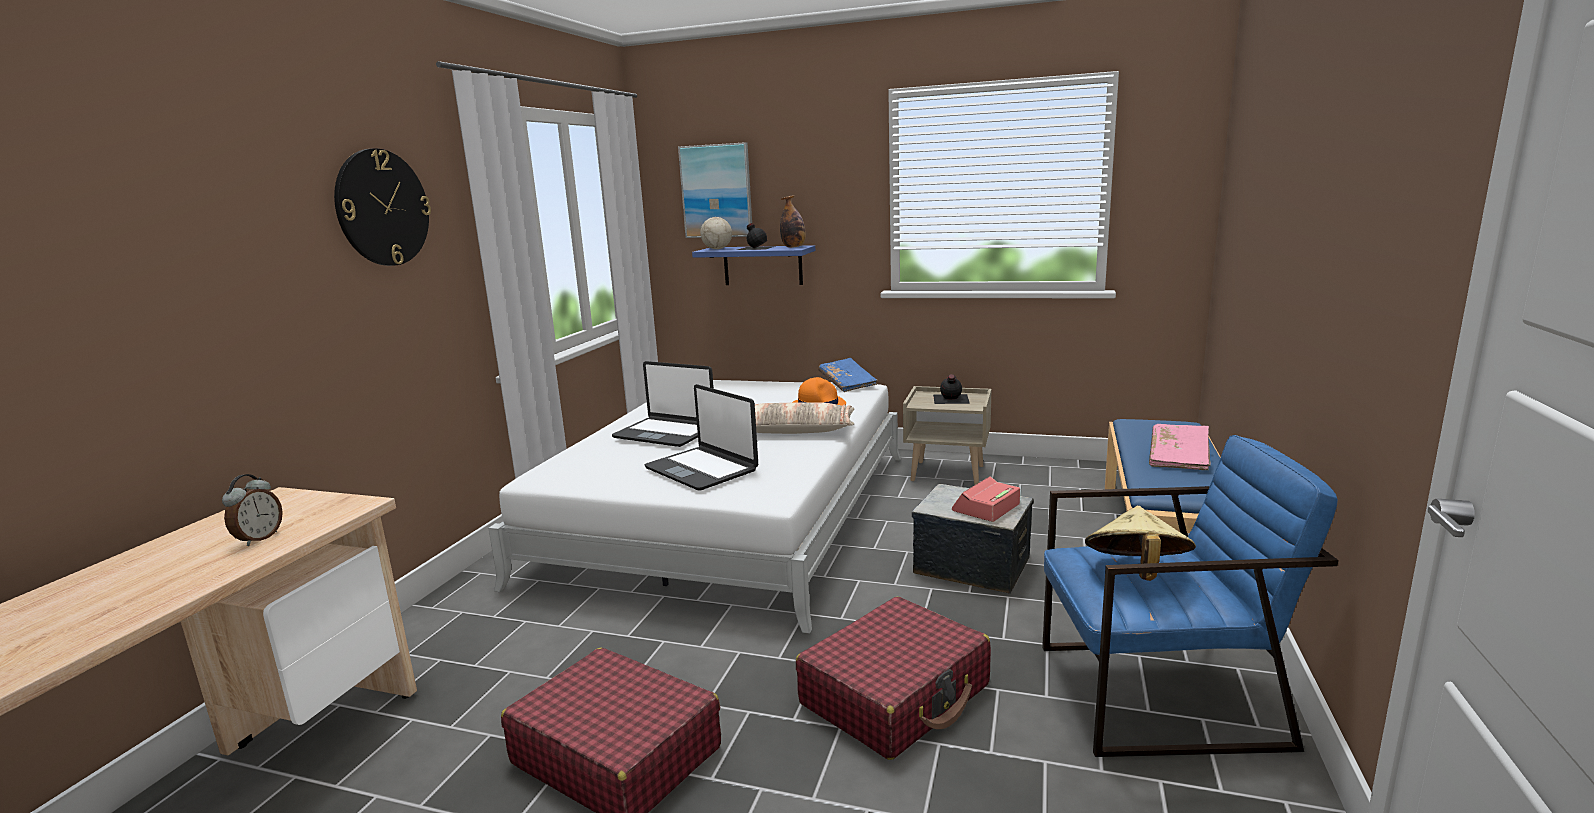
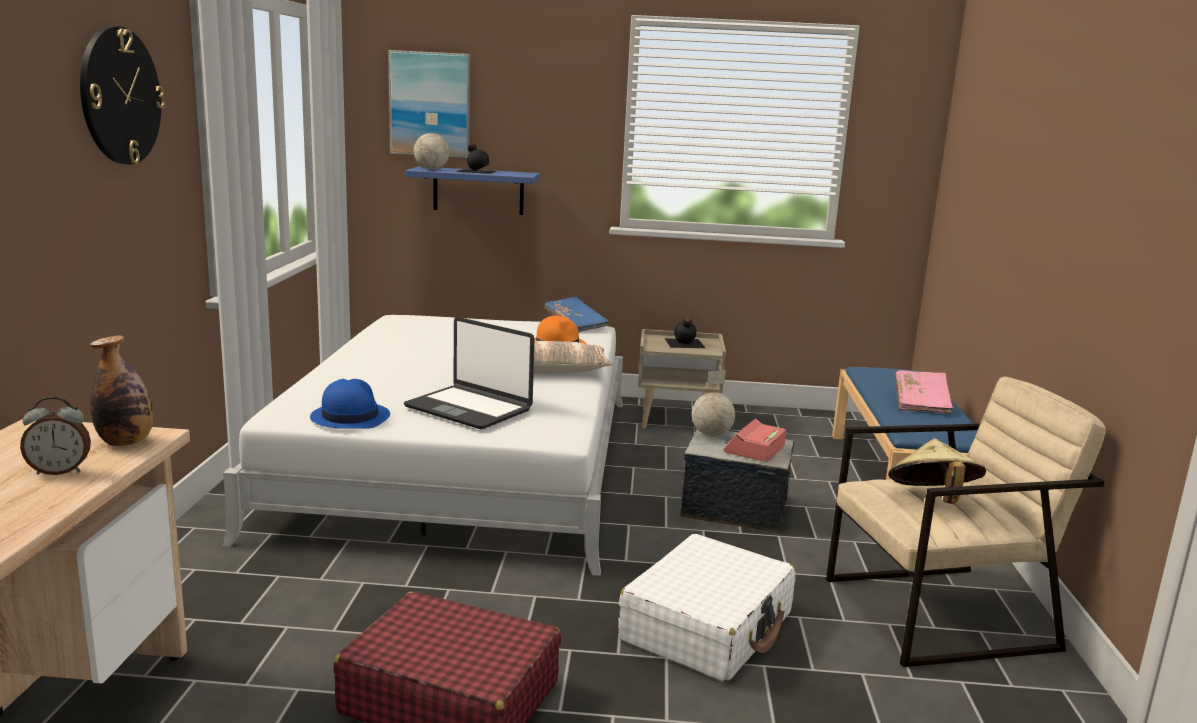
camera: 15 degrees left, 0 degrees up
(259, 538) = (60, 471): alarm clock -> alarm clock turned 75 degrees clockwise
(593, 478) = (350, 417): none -> blue hat
(665, 433) = (403, 370): laptop -> none
(793, 247) = (519, 173): bottle -> bottle (126, 442)
(896, 695) = (707, 627): red suitcase -> white suitcase
(948, 492) = (712, 435): none -> globe
(1159, 695) = (939, 614): blue armchair -> beige armchair

